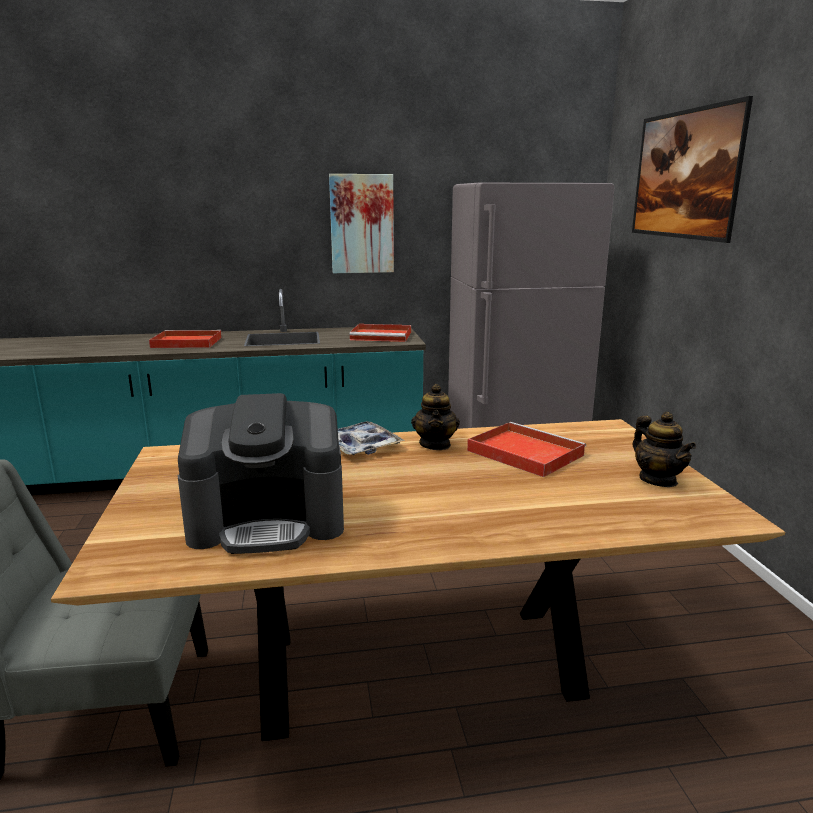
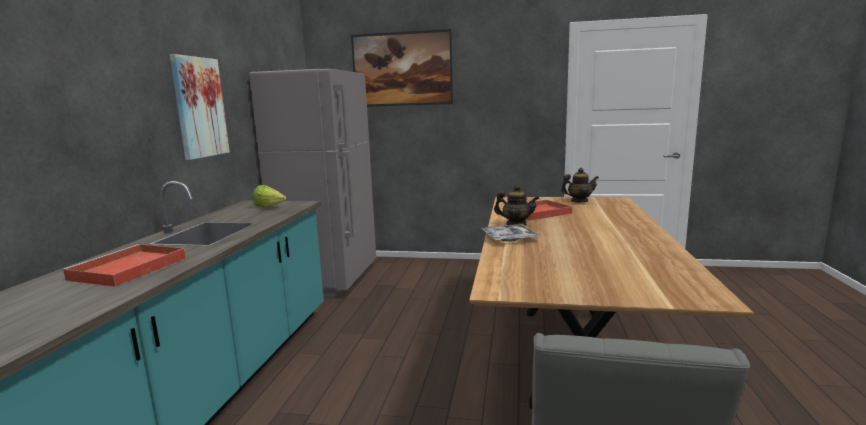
camera: 70 degrees left, 5 degrees down
(269, 520) = (629, 261): coffee machine -> none
(382, 336) = (269, 207): red tray -> lettuce

